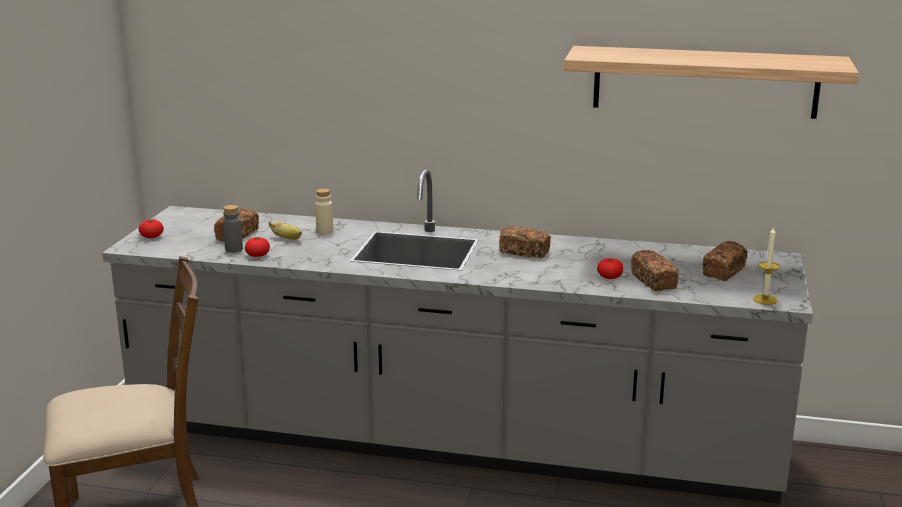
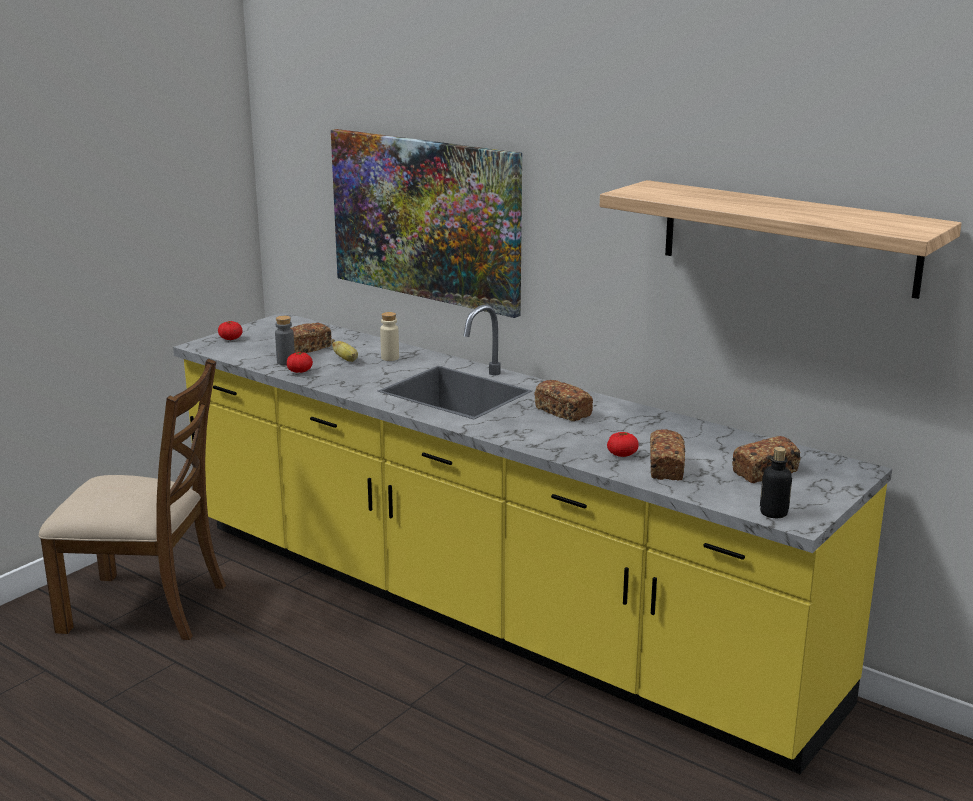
camera: 25 degrees right, 0 degrees up
(340, 99) = (425, 219): none -> picture
(451, 442) = (486, 611): grey counter -> yellow counter
(765, 299) = (773, 513): candle -> bottle

